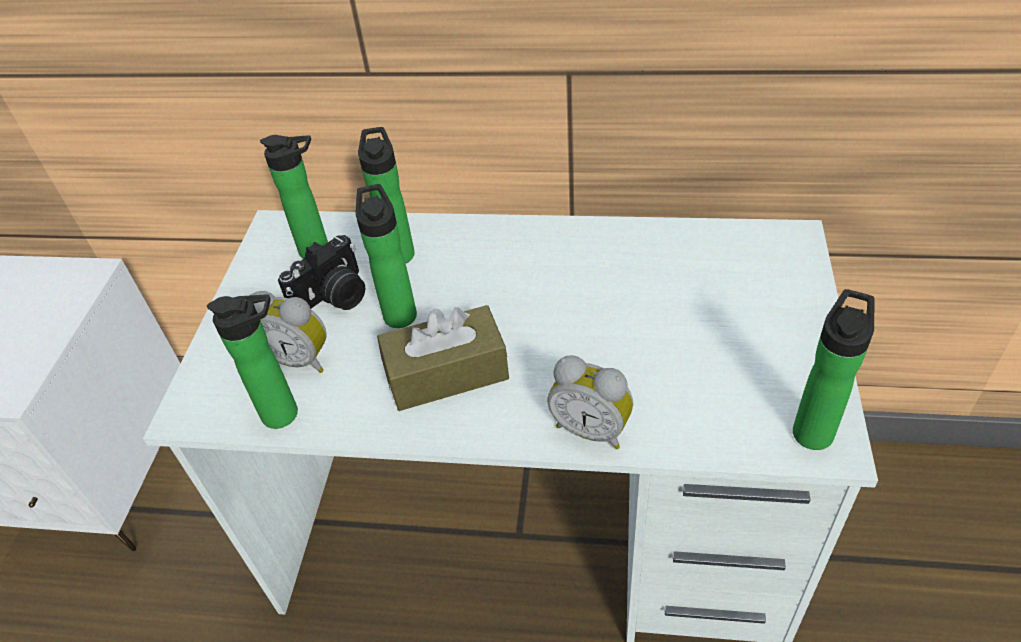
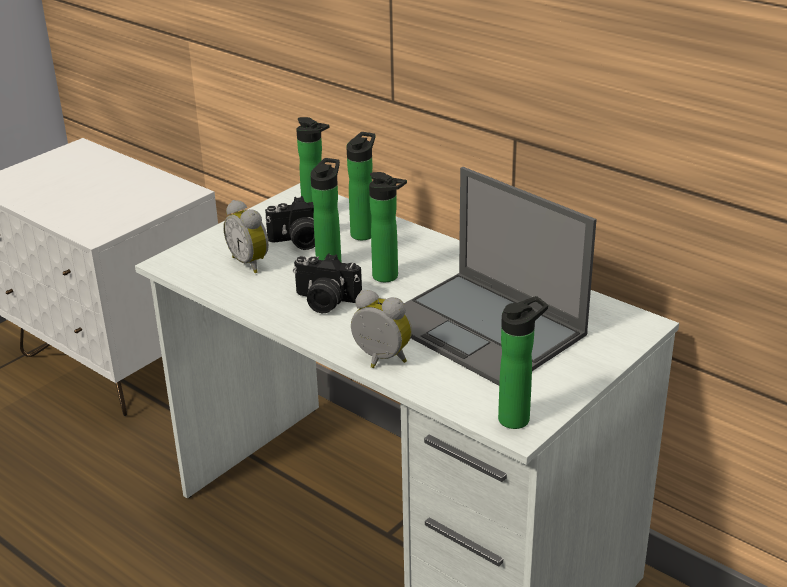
camera: 30 degrees right, 15 degrees down
(286, 414) = (217, 284): bottle -> bottle (389, 277)
(446, 373) = (325, 302): brown tissue box -> camera
(592, 428) = (380, 360): alarm clock -> alarm clock turned 150 degrees clockwise
(656, 322) = (485, 329): none -> laptop

